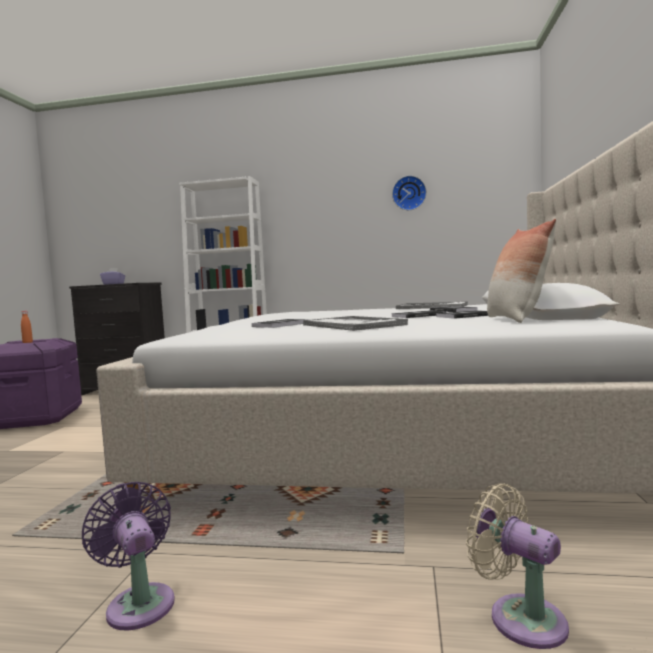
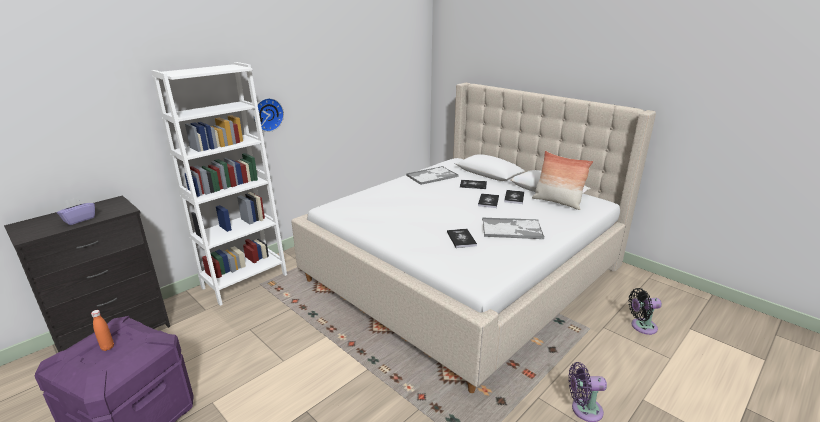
camera: 55 degrees left, 20 degrees up
(409, 193) = (360, 70): wall clock -> wall clock (267, 114)
(520, 617) = (641, 326): beige fan -> black fan

